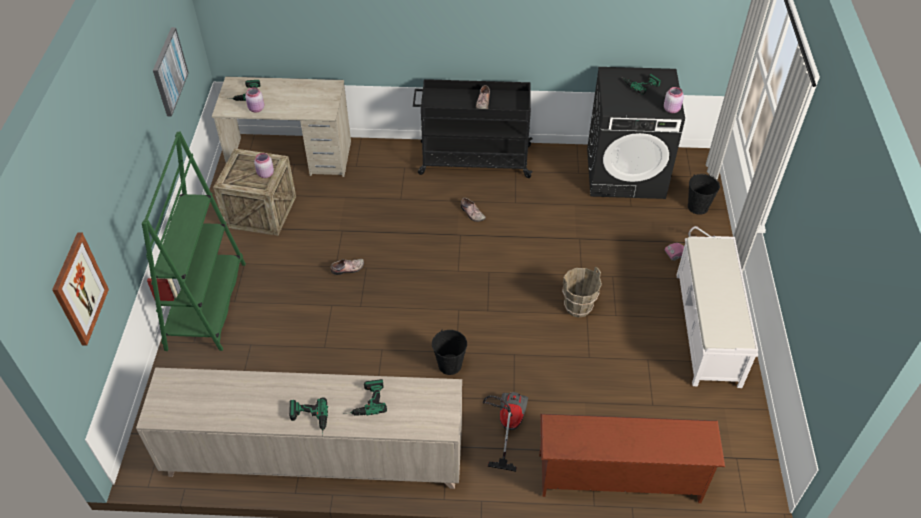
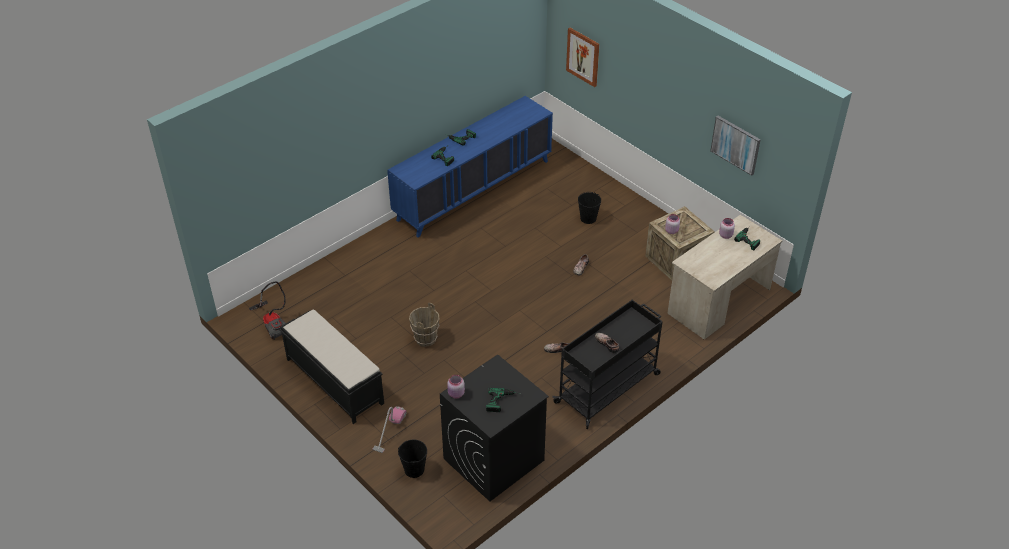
camera: 135 degrees right, 5 degrees down
(207, 305) = (620, 204): green bookcase -> none
(315, 458) = (473, 190): beige cabinet -> blue cabinet
(450, 364) = (461, 263): black bucket -> black bucket (588, 218)
(506, 426) = (399, 257): vacuum cleaner -> vacuum cleaner (273, 323)
(619, 479) = (319, 273): brown shoe rack -> none
(707, 329) = (334, 381): white bench -> black bench

